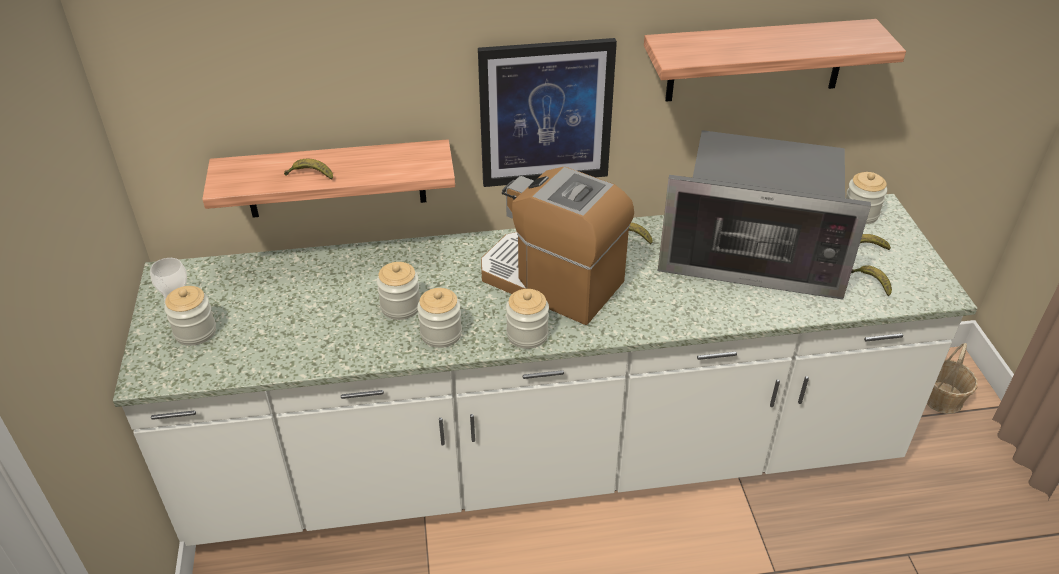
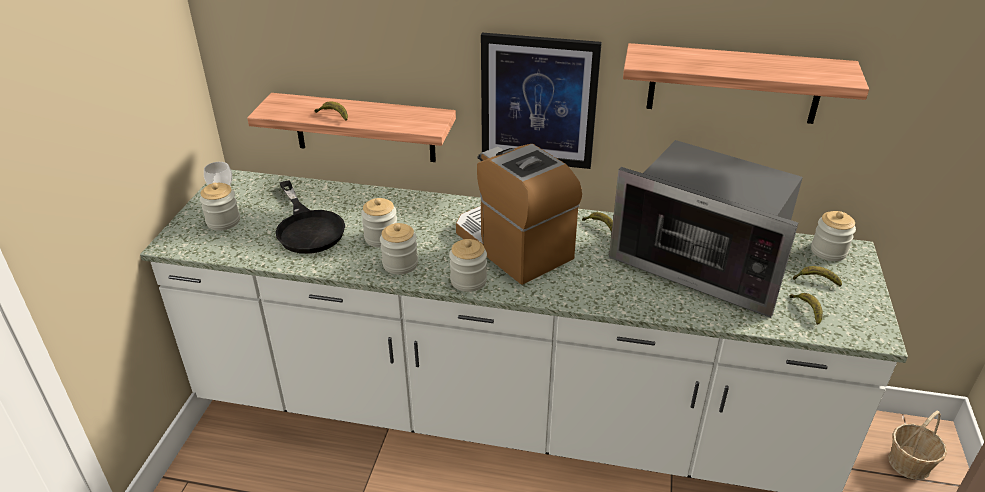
camera: 20 degrees right, 5 degrees down
(306, 314) = (308, 227): none -> black frying pan

